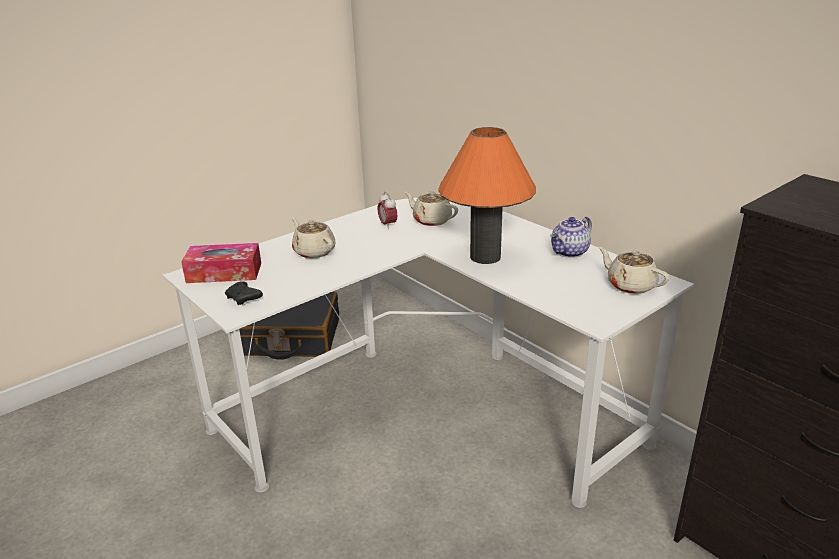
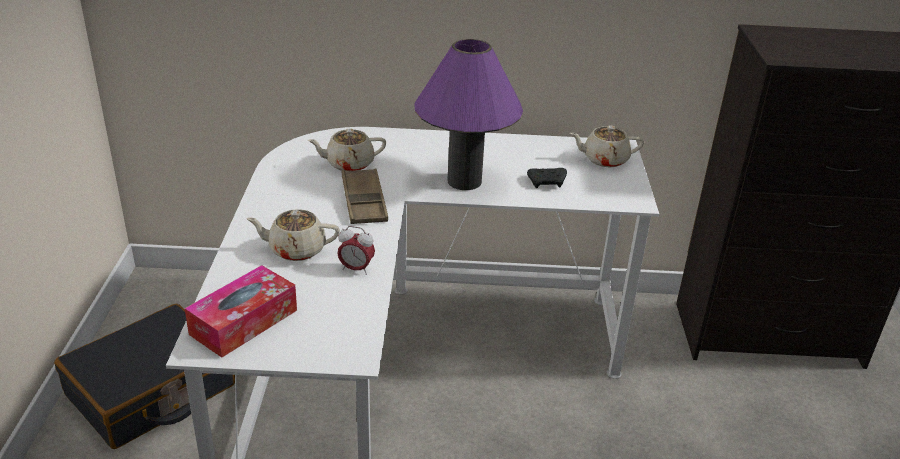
camera: 50 degrees left, 5 degrees up
(244, 299) = (328, 336): black game controller -> black game controller (547, 183)
(388, 225) = (315, 186): alarm clock -> alarm clock (356, 269)
(398, 243) = (364, 202): none -> brown tray
(485, 257) = (464, 181): orange table lamp -> purple table lamp
(570, 252) = (519, 148): teapot -> none

